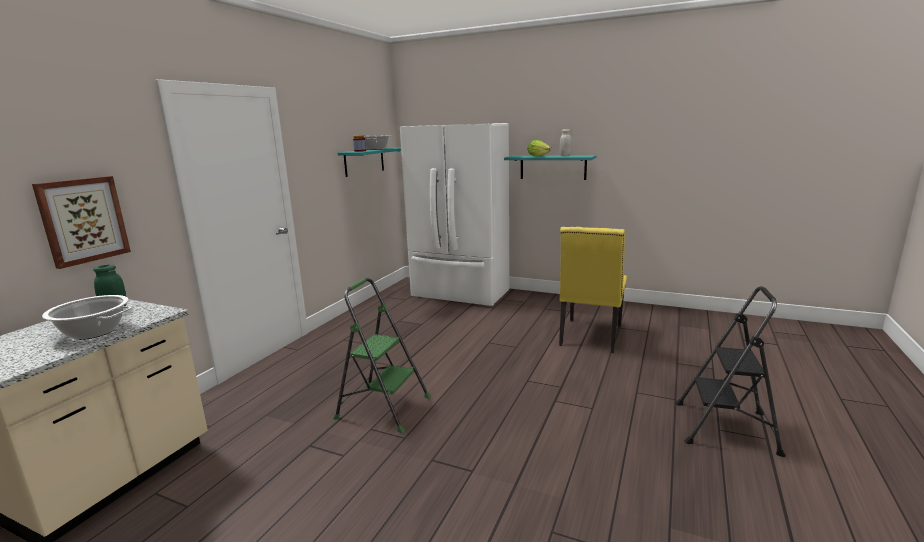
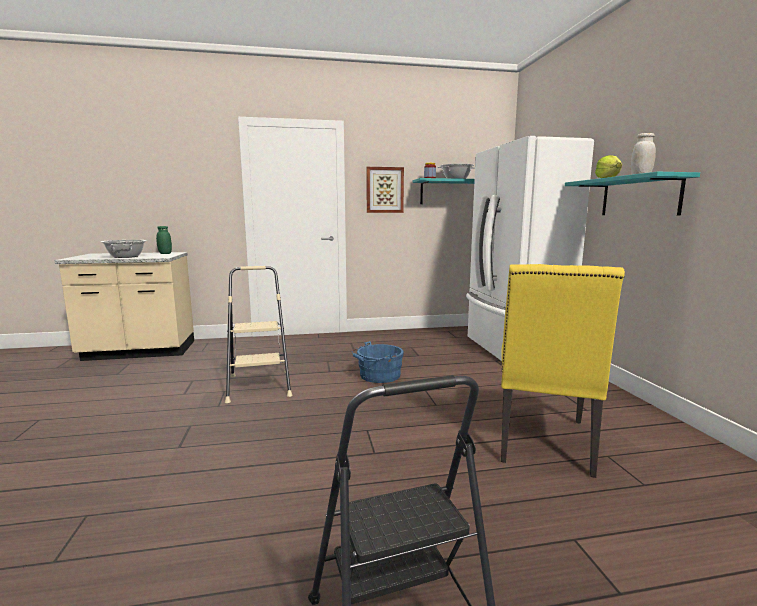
camera: 55 degrees right, 5 degrees down
(83, 220) = (177, 201): picture -> picture (384, 190)
(381, 406) = (260, 384): green step ladder -> beige step ladder
(439, 350) = (378, 376): none -> blue bucket
(590, 335) = (542, 440): yellow chair -> yellow chair turned 60 degrees counterclockwise

